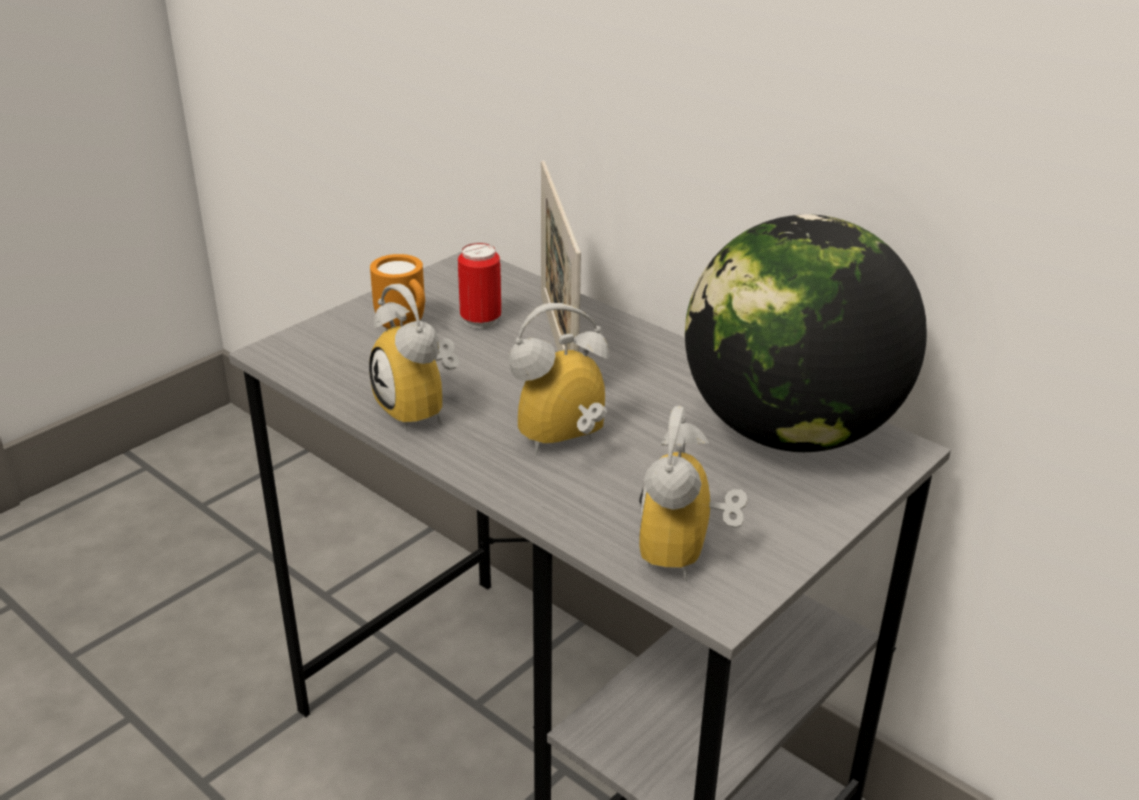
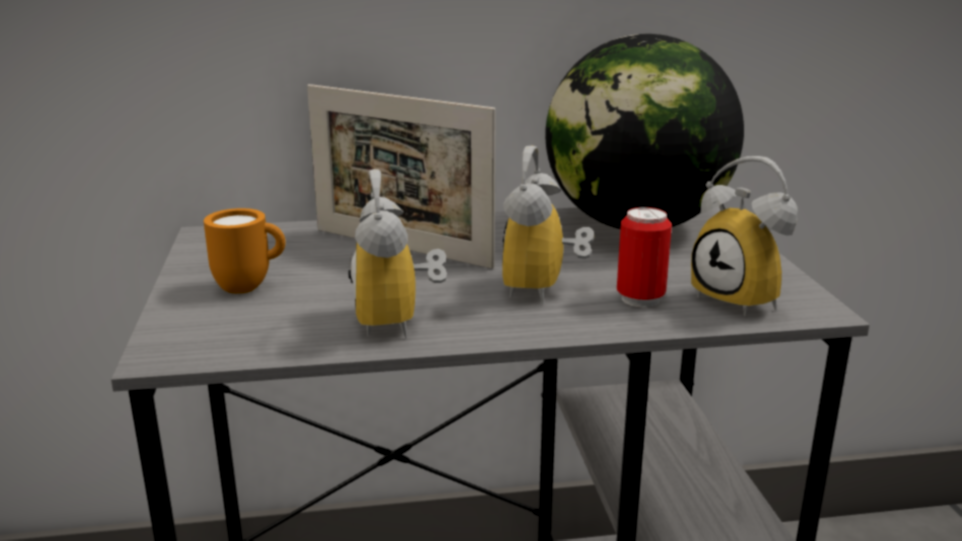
camera: 50 degrees left, 10 degrees down
(423, 410) = (400, 322): alarm clock -> alarm clock turned 75 degrees clockwise
(481, 320) = (306, 259): can -> can (640, 299)

